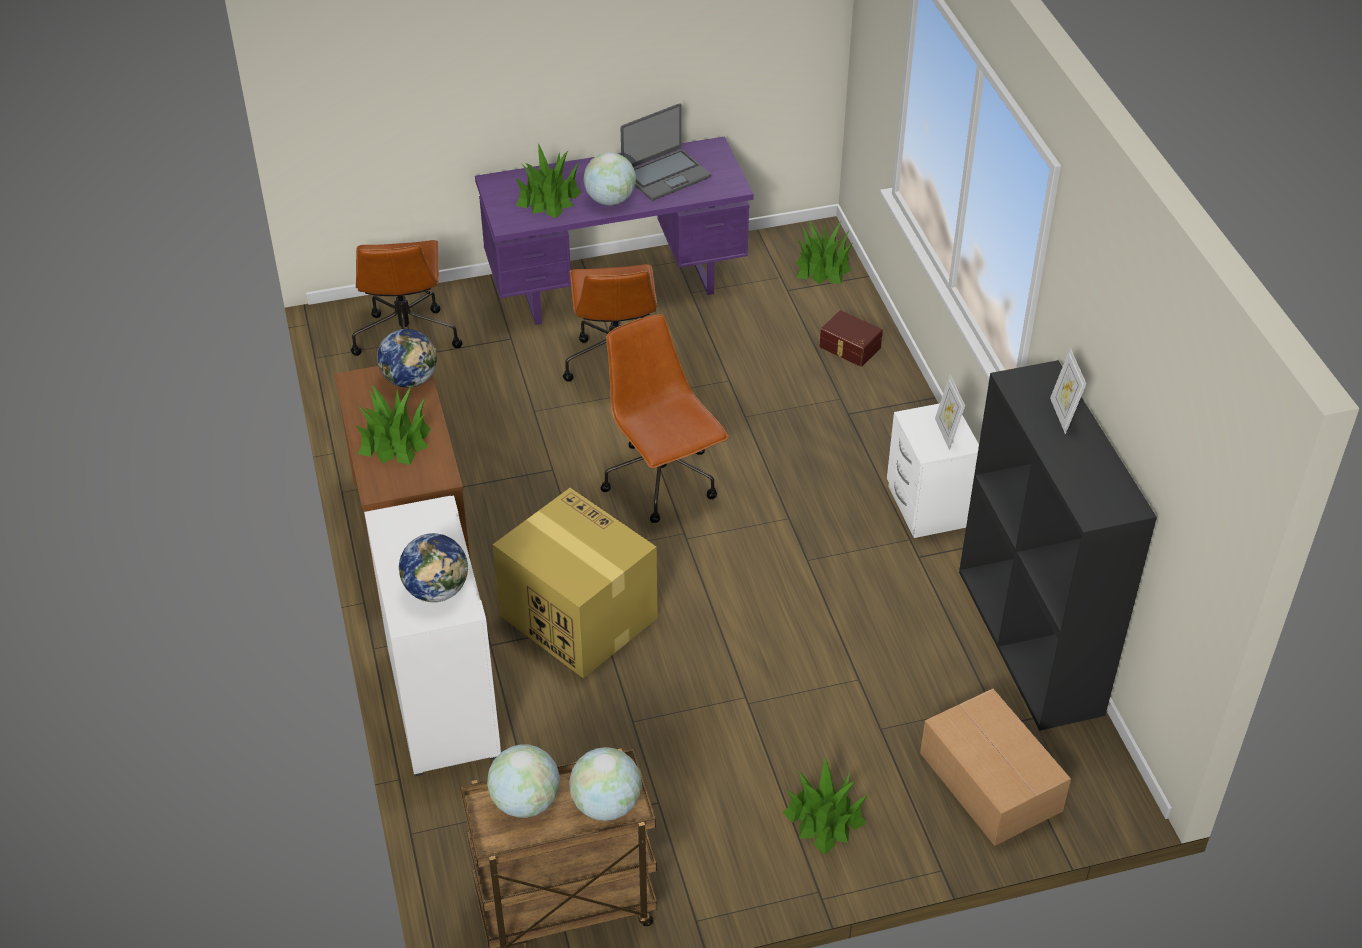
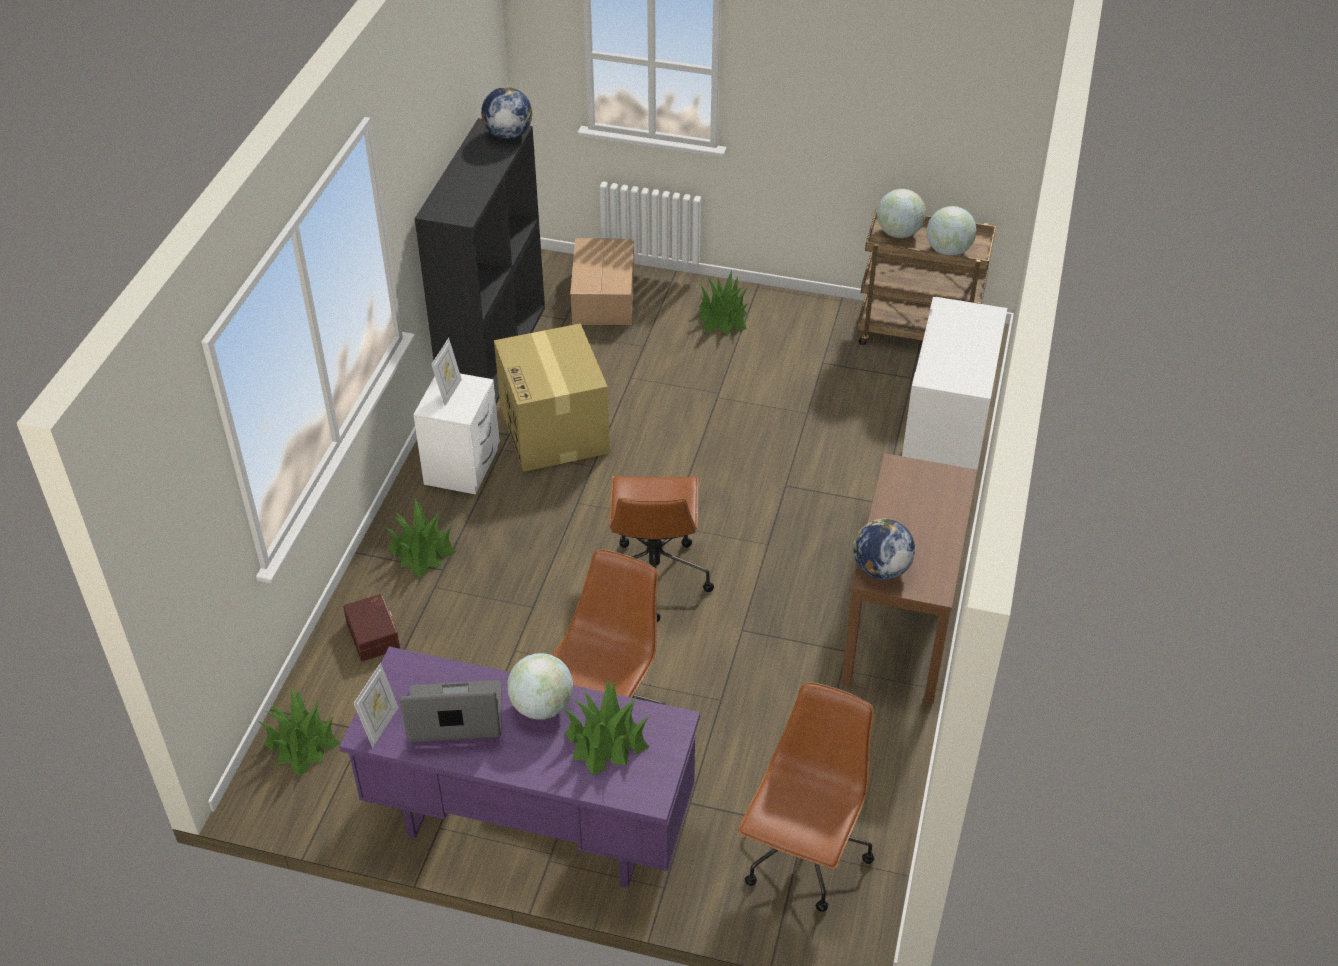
camera: 150 degrees left, 0 degrees up
(394, 441) = (923, 514): potted plant -> potted plant (421, 551)
(437, 590) = (959, 324): globe -> globe (508, 134)
(576, 616) = (801, 497): cardboard box -> cardboard box (555, 430)
(1063, 415) = (459, 185): picture frame -> picture frame (380, 725)

